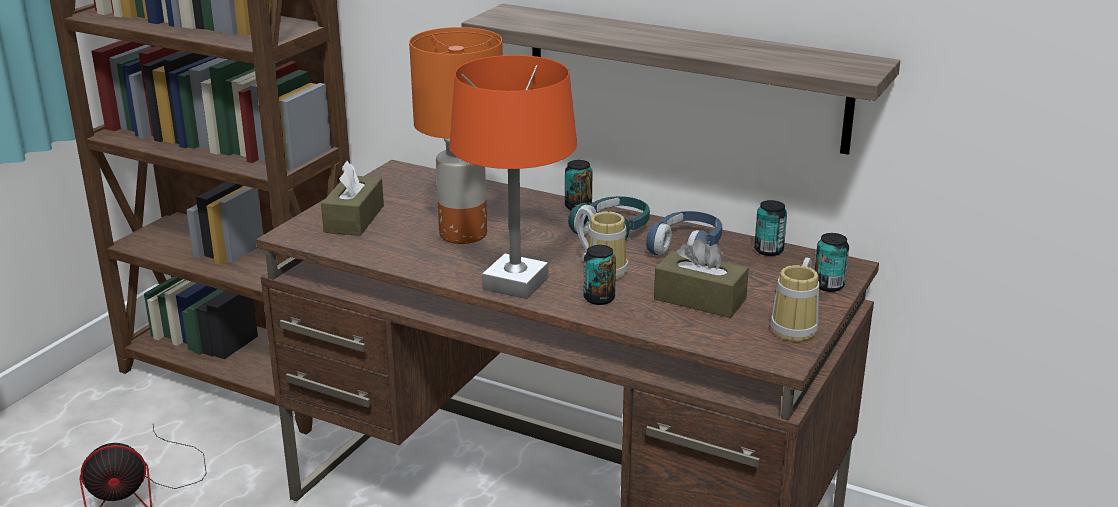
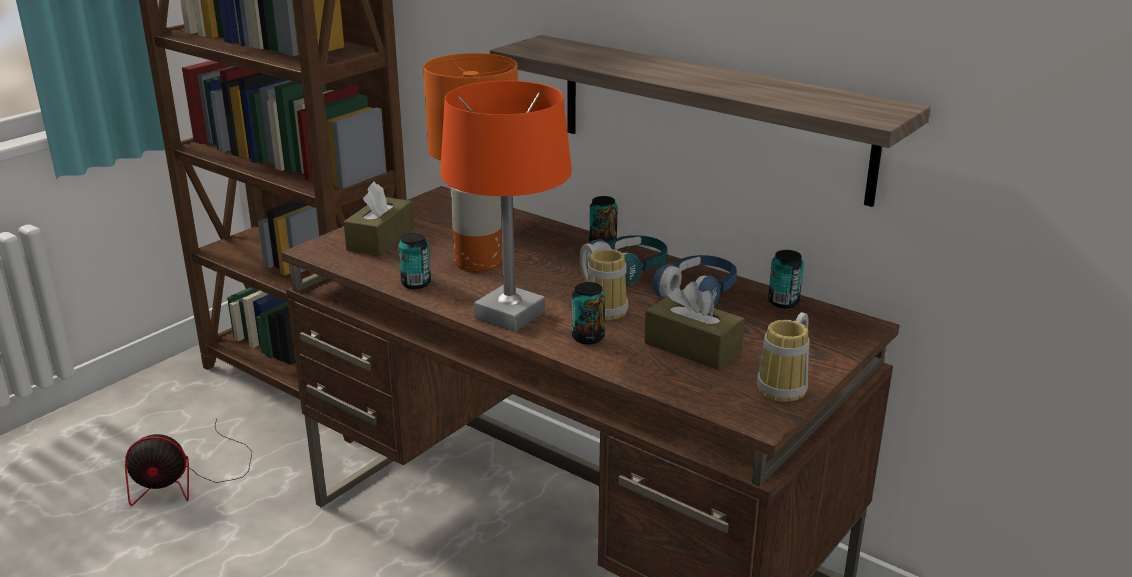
camera: 10 degrees right, 0 degrees up
(828, 285) = (836, 344): can -> can (416, 283)

